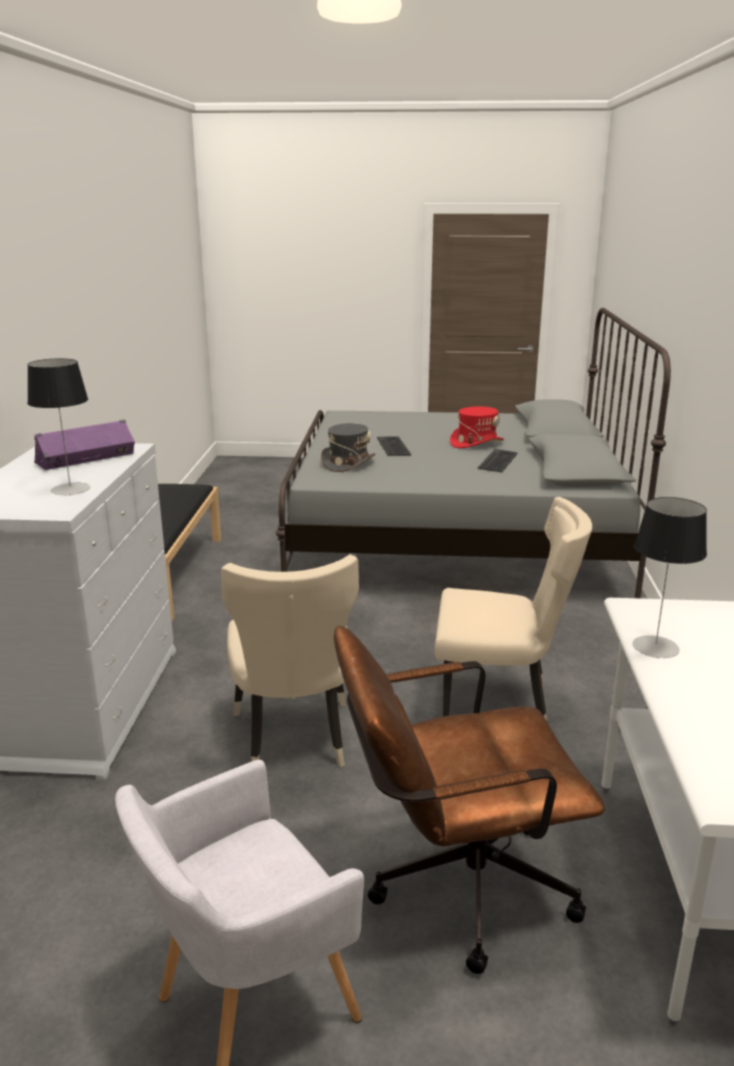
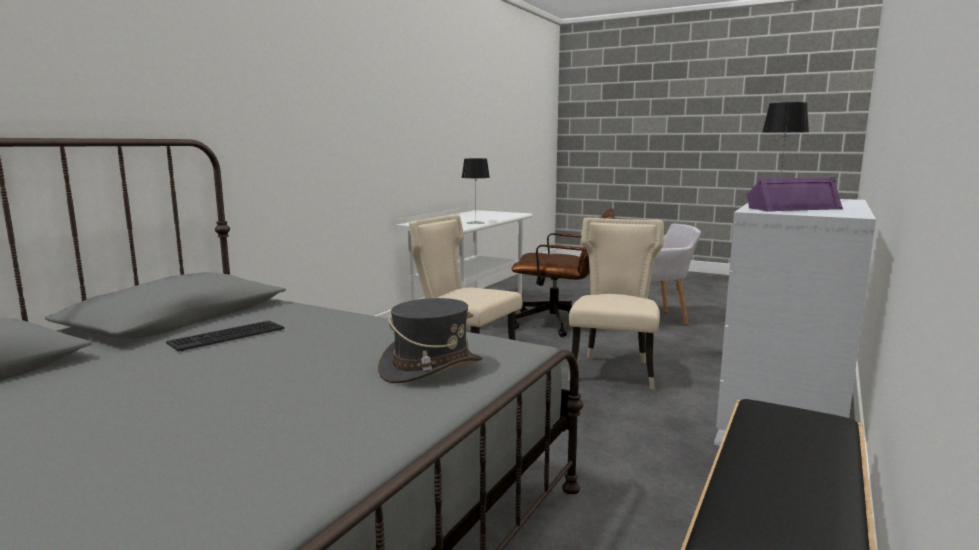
camera: 155 degrees left, 10 degrees down
(394, 446) = (293, 391): keyboard -> none
(476, 443) = (149, 373): red hat -> none

